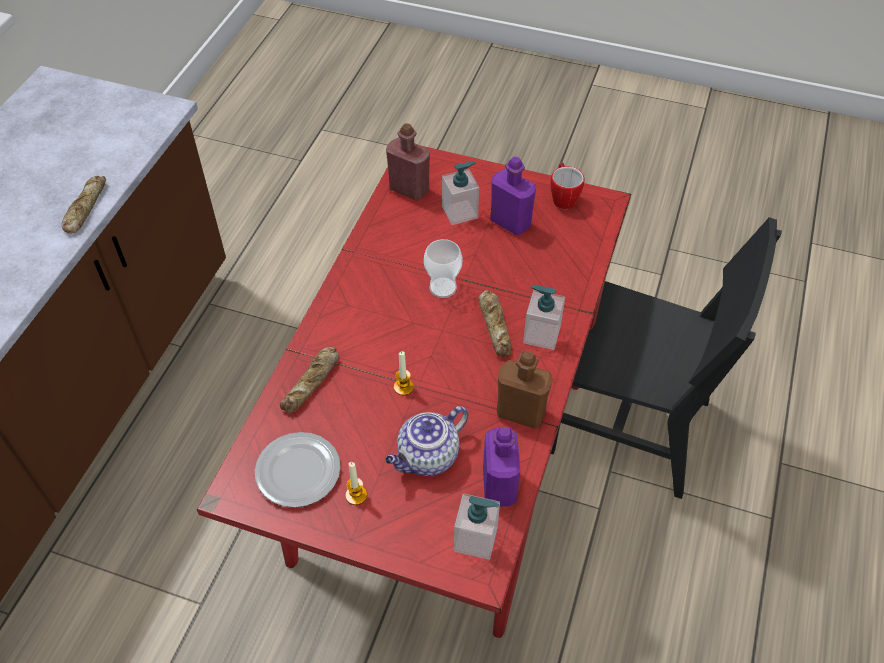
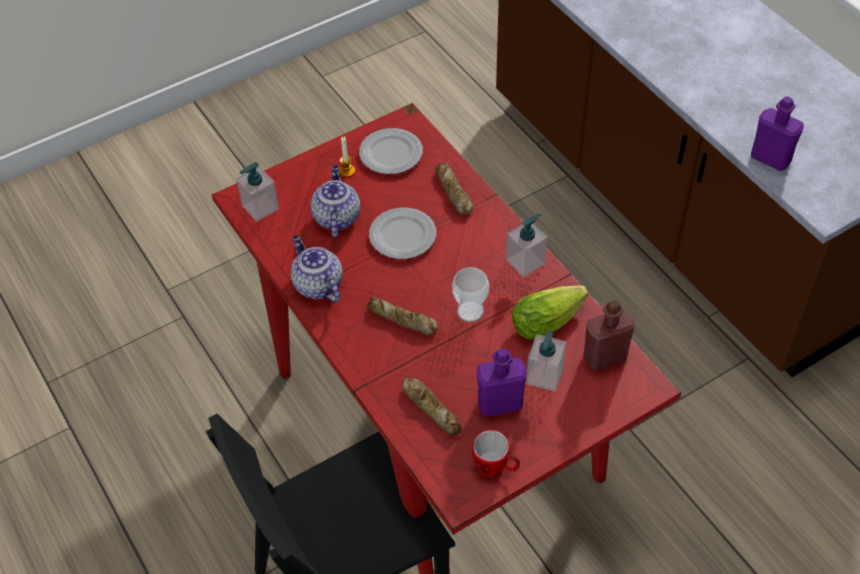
camera: 130 degrees right, 0 degrees up
(85, 208) = (720, 120): bread -> bread (432, 409)
(403, 235) = (550, 320): none -> lettuce
(403, 387) = (402, 236): candle -> plate
(499, 486) = (280, 239): purple bottle -> purple bottle (770, 159)
(520, 413) = (317, 285): brown bottle -> teapot
(541, 334) = (367, 342): soap dispenser -> soap dispenser (525, 262)

